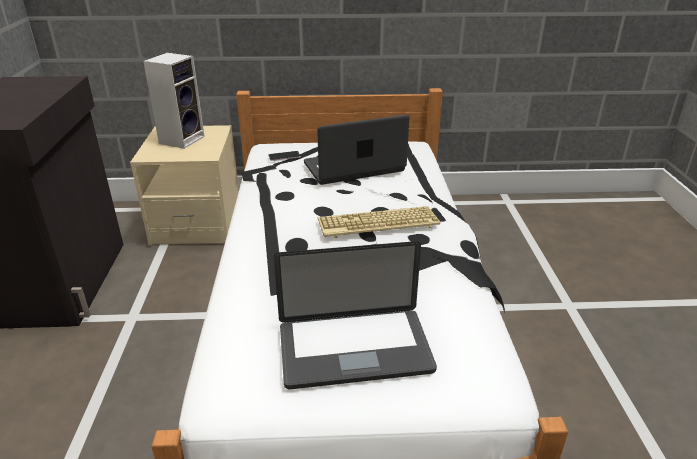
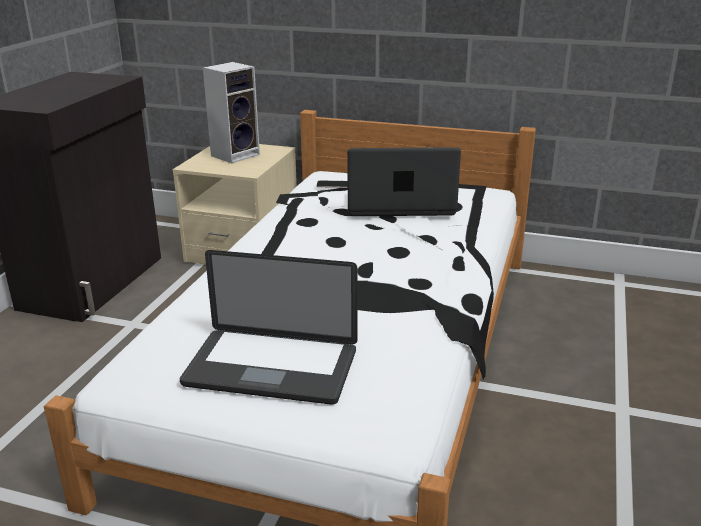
camera: 20 degrees right, 5 degrees down
(377, 224) = (382, 262): keyboard -> none

